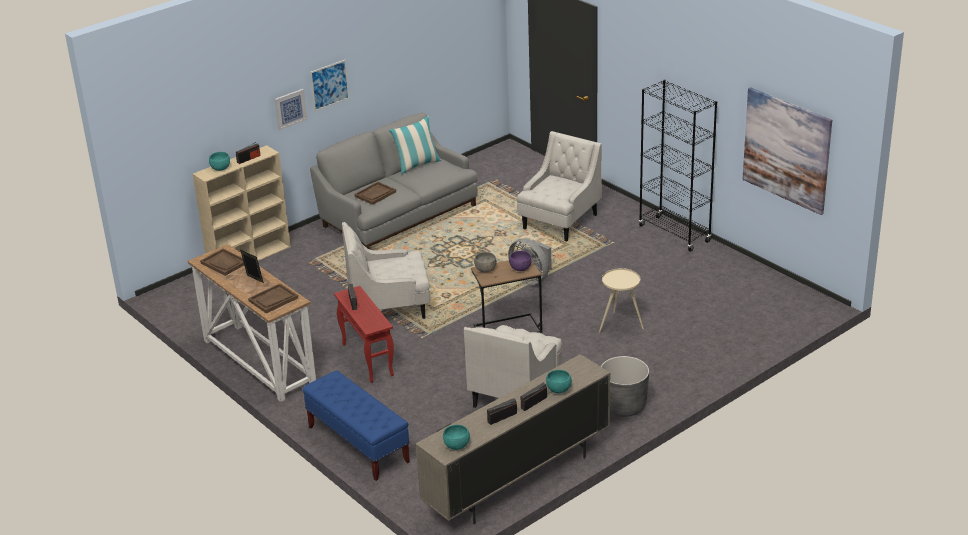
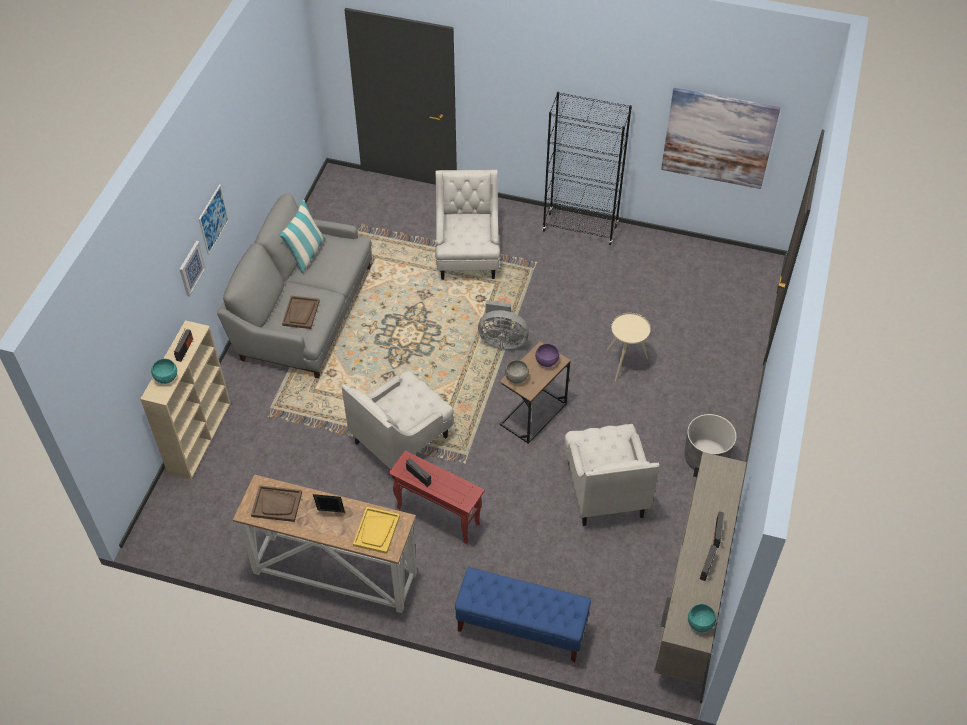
camera: 35 degrees left, 20 degrees up
(273, 299) = (376, 531): brown tray -> yellow tray
(559, 390) = (724, 506): turquoise bowl -> none

